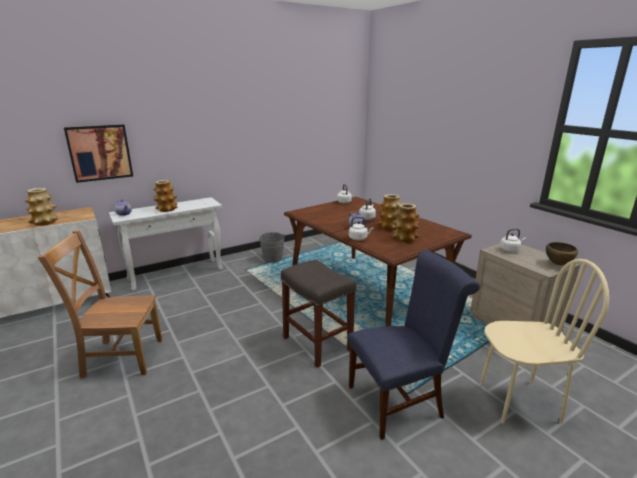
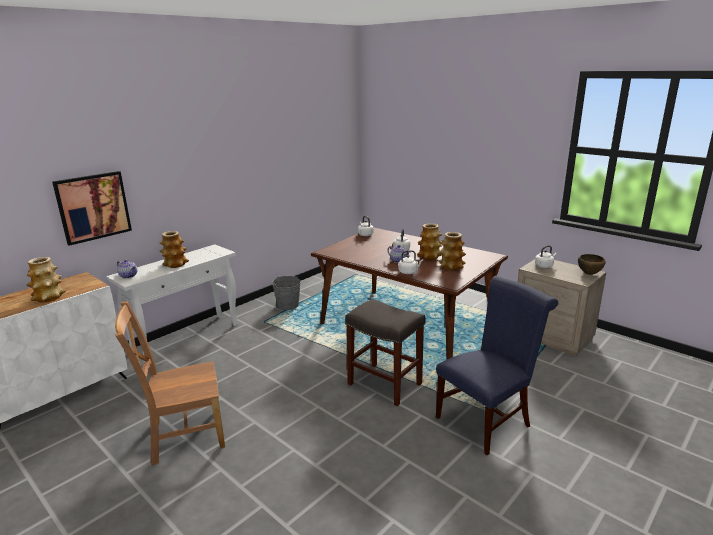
camera: 15 degrees left, 0 degrees up
(518, 401) = (582, 401): beige chair -> none

